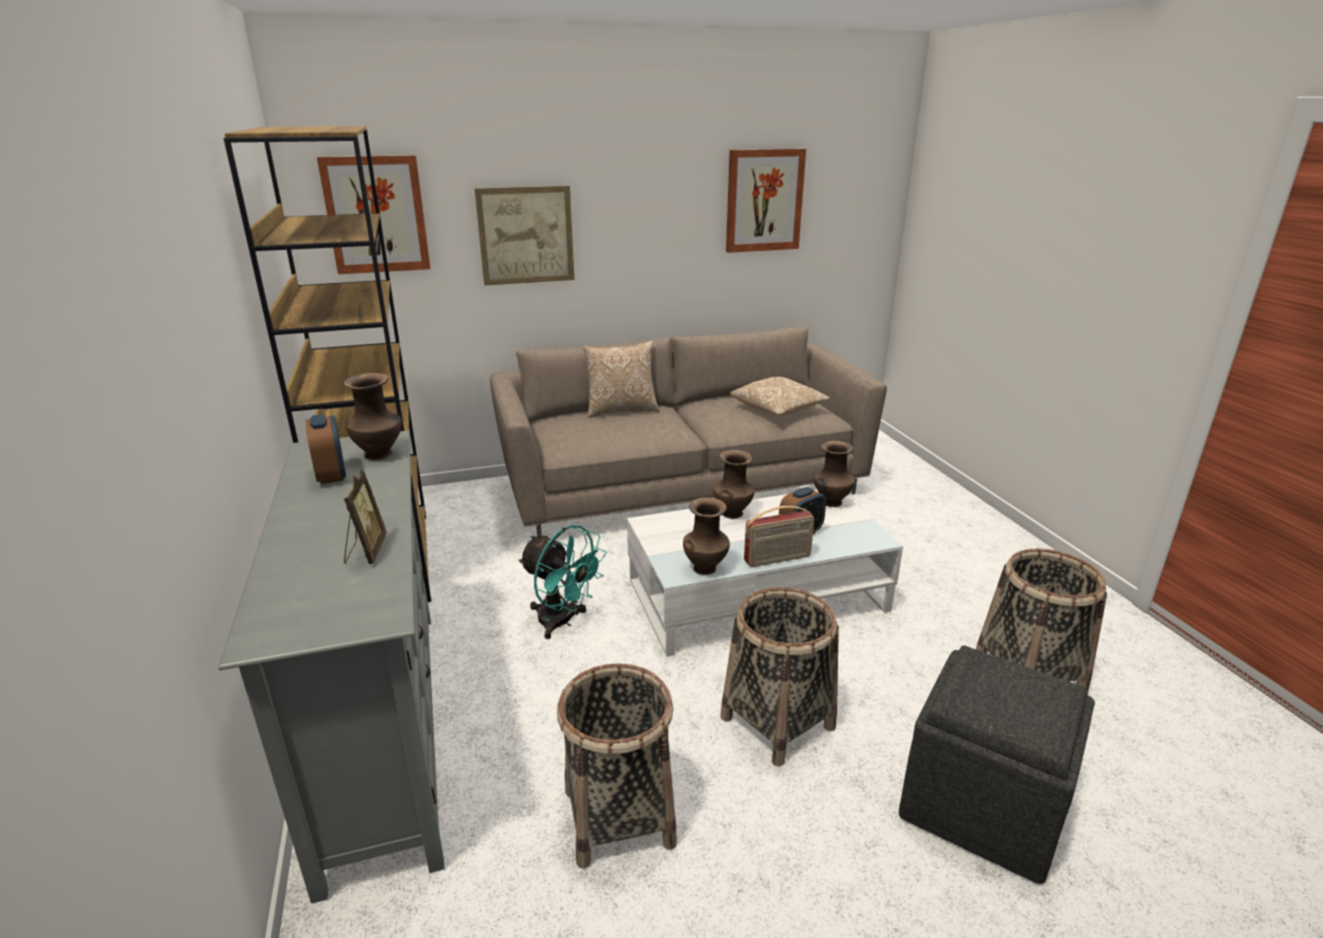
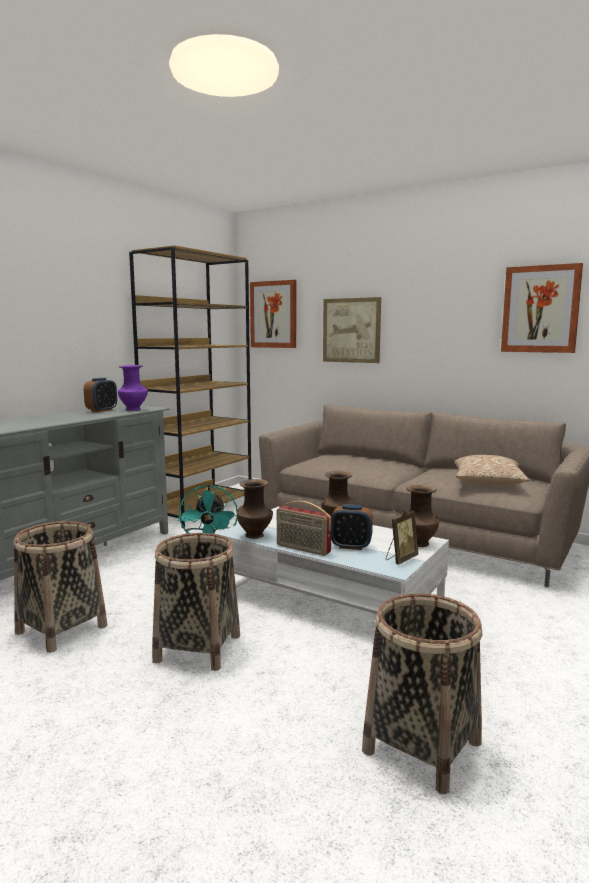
camera: 50 degrees right, 15 degrees down
(365, 551) = (35, 423): picture frame -> picture frame (400, 559)
(380, 454) = (134, 410): brown vase -> purple vase
(621, 410) = (378, 459): pillow -> none
(984, 805) = (198, 765): grey ottoman -> none

